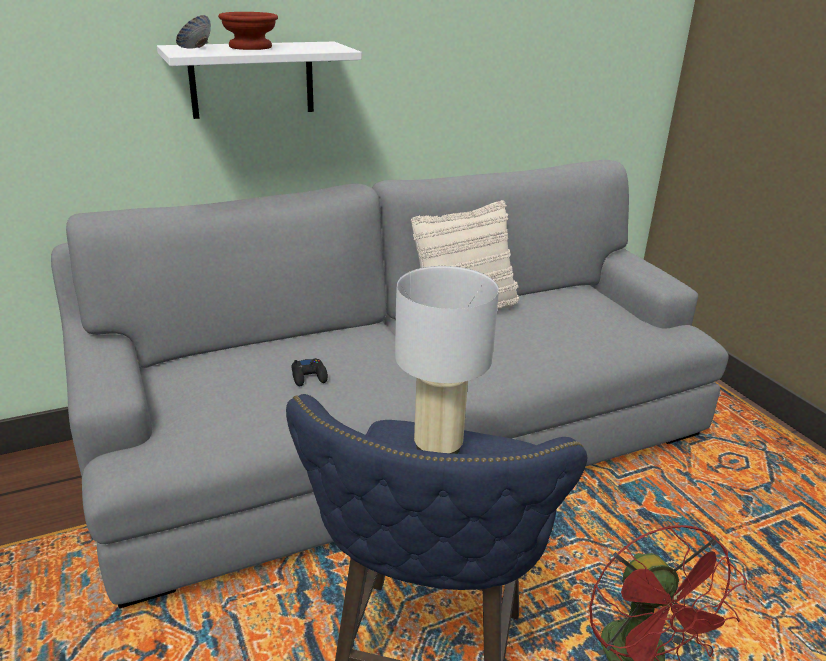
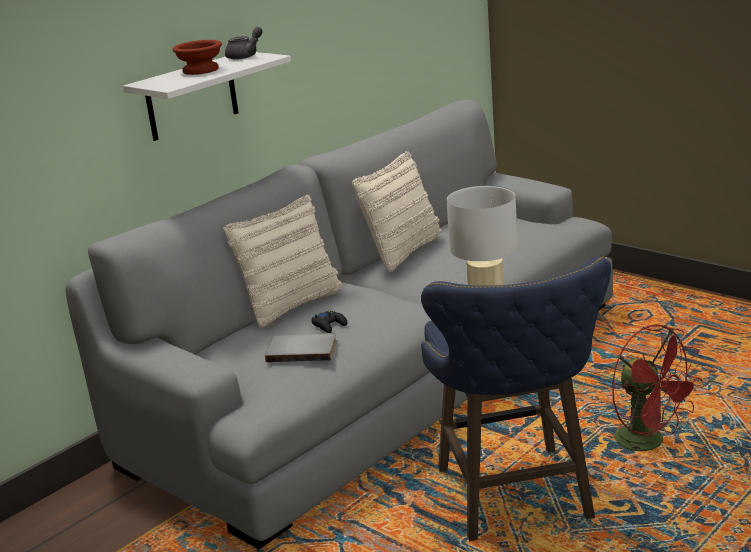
camera: 20 degrees left, 5 degrees down
(195, 48) = (165, 81): bowl -> none
(252, 398) = (302, 350): none -> grey book
(300, 338) = (291, 306): none -> beige pillow
(321, 44) = (245, 56): none -> grey teapot

